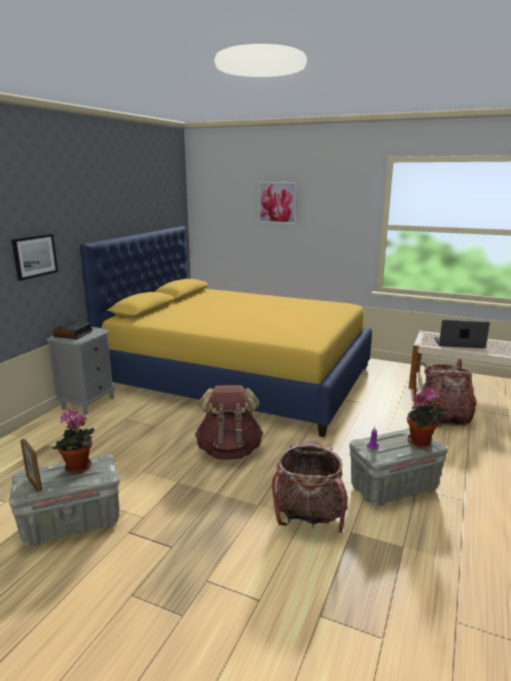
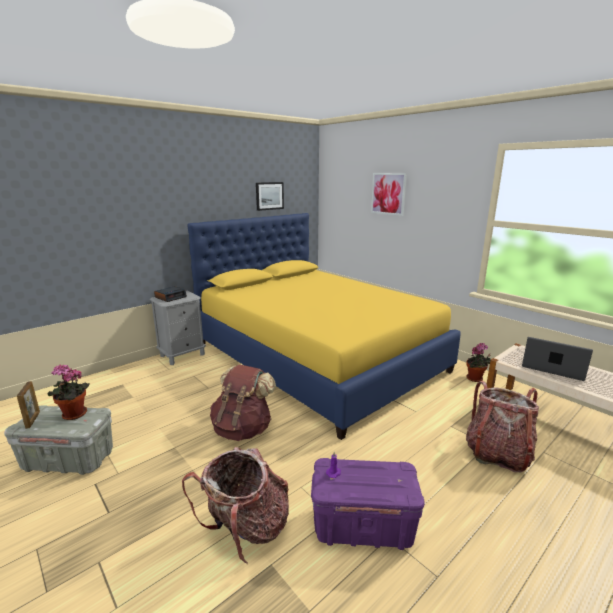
camera: 25 degrees right, 0 degrees up
(34, 256) = (142, 230): picture -> picture (269, 196)
(393, 488) = (364, 526): grey storage box -> purple storage box
(421, 442) = (395, 486): potted plant -> potted plant (475, 379)

